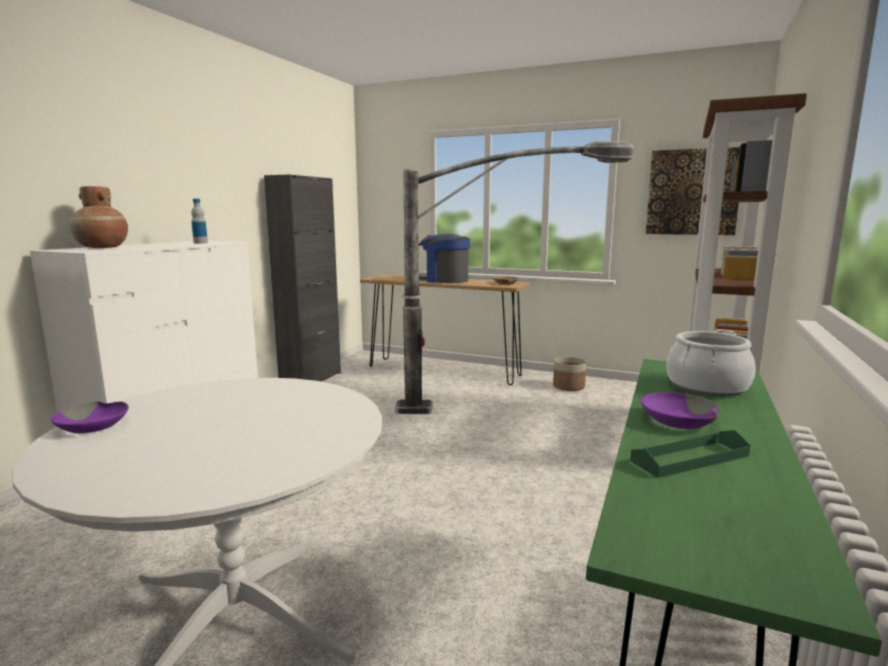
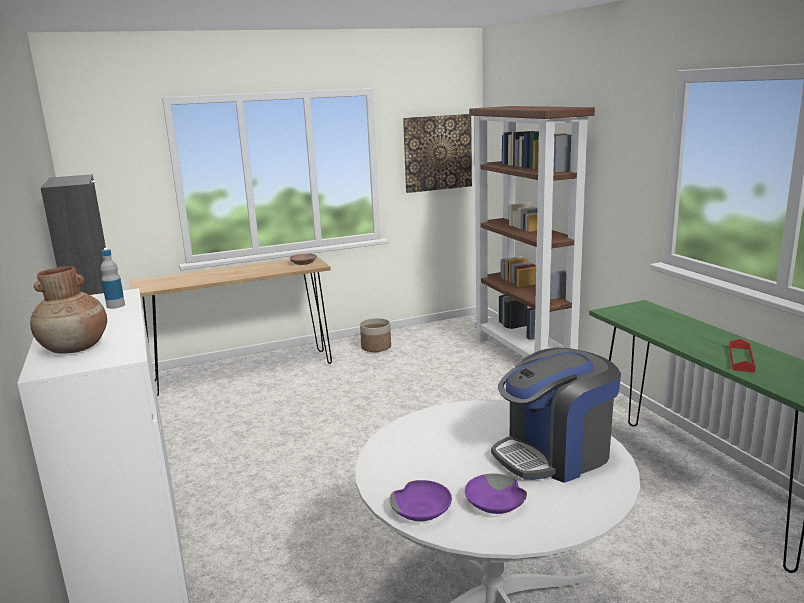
camera: 45 degrees left, 5 degrees up
(444, 280) = (232, 272): coffee machine -> coffee machine (554, 454)
(504, 409) = (367, 387): floor lamp -> none
(677, 421) = (696, 343): purple bowl -> purple bowl (495, 503)
(690, 458) = (741, 359): green tray -> red tray
(706, 386) = (655, 318): cooking pot -> none

